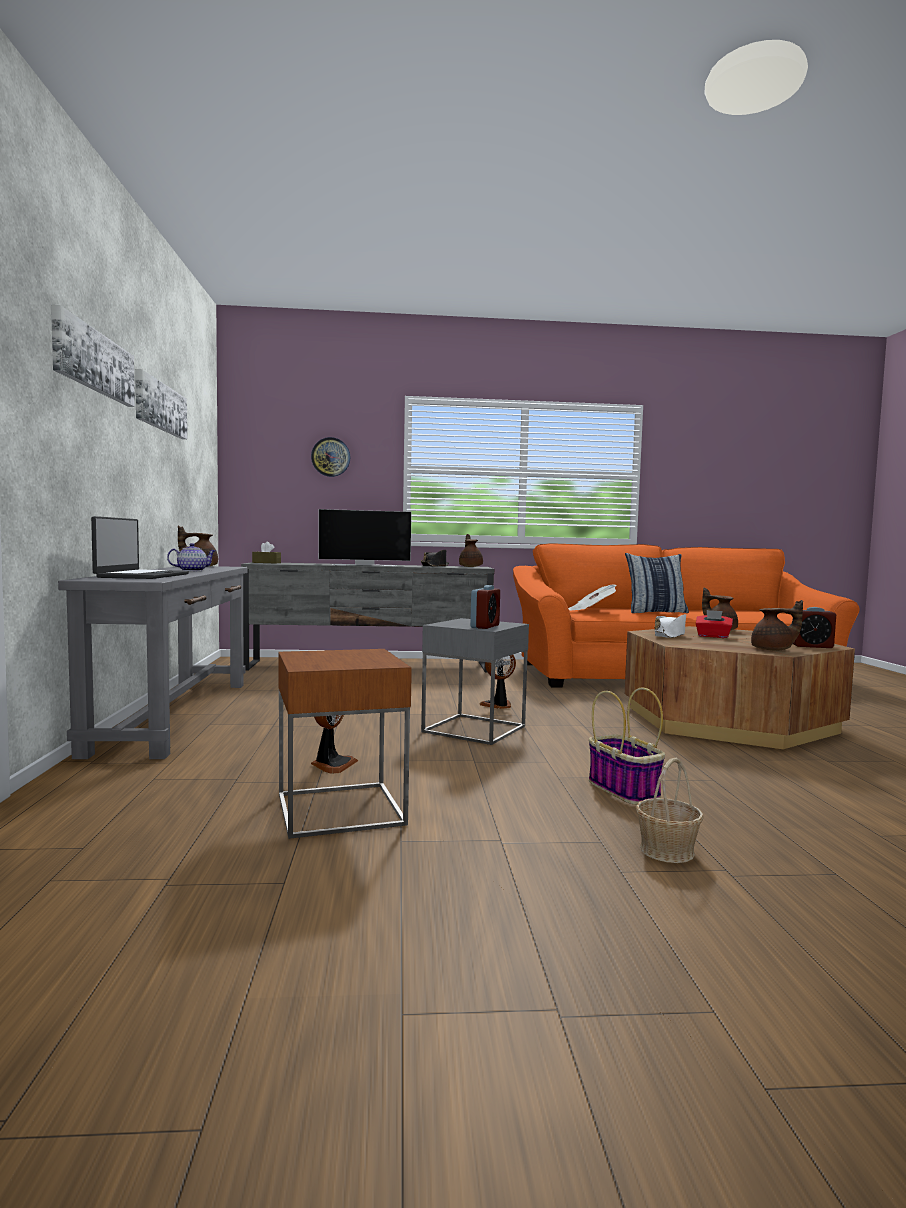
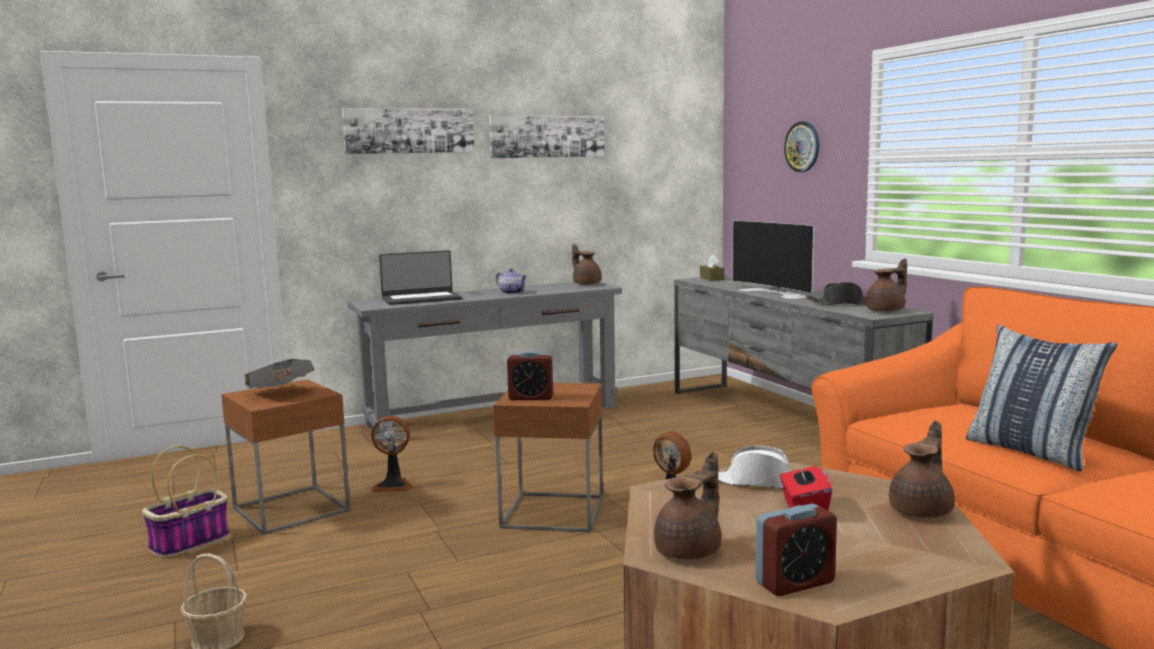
camera: 70 degrees right, 5 degrees up
(474, 729) = (553, 512): grey side table -> brown side table
(591, 610) = (926, 417): newspaper -> newspaper (280, 393)
(625, 790) = (380, 607): basket -> basket (189, 543)
(773, 650) = (690, 550): brown teapot -> brown teapot turned 120 degrees counterclockwise
(812, 646) = (795, 583): alarm clock -> alarm clock turned 105 degrees counterclockwise

